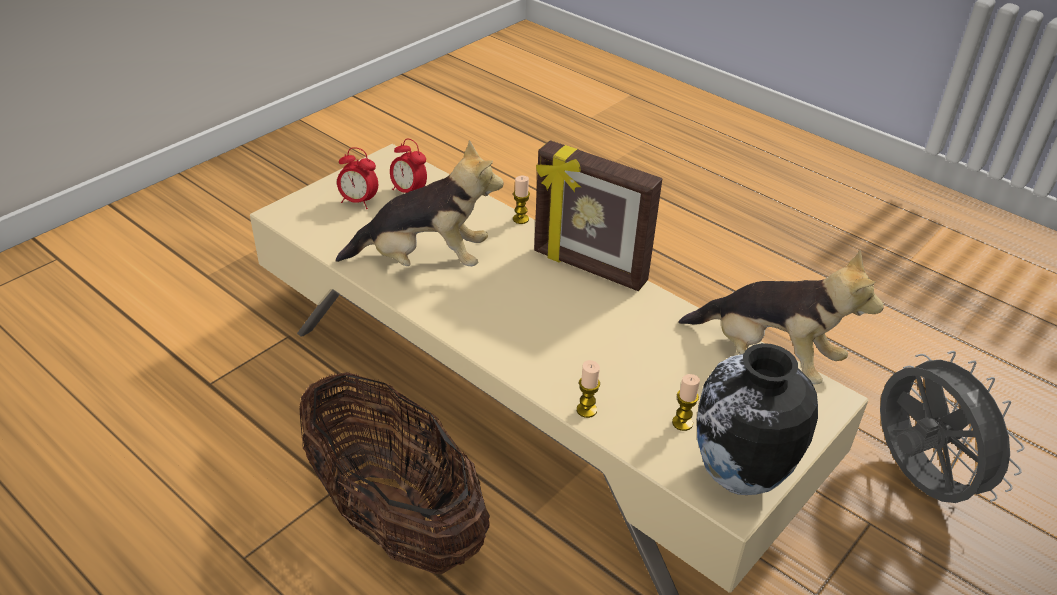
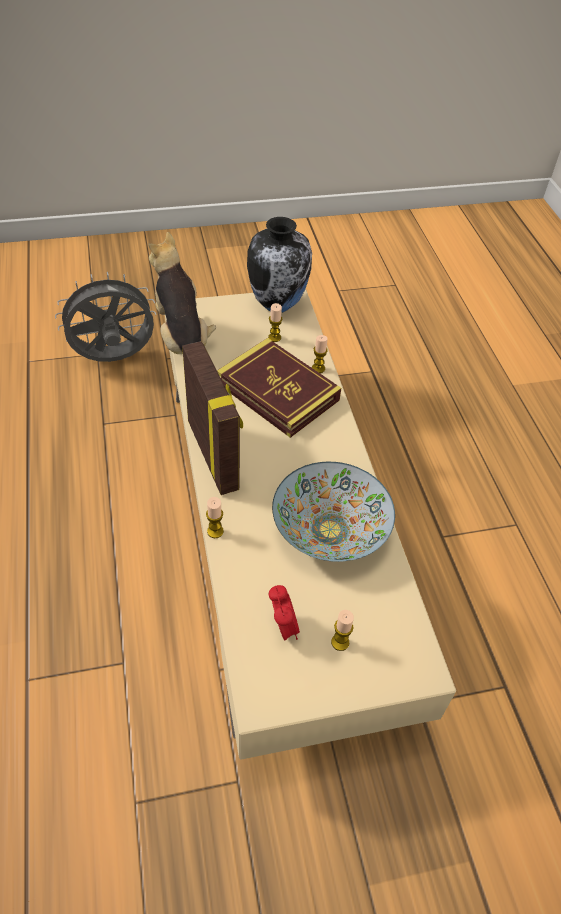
camera: 145 degrees left, 10 degrees up
(358, 202) = (340, 642): alarm clock -> candle
(394, 518) = (414, 498): basket -> none
(424, 261) = (330, 530): plush toy -> bowl
(600, 356) = (278, 392): none -> book
(917, 481) = (114, 359): grey fan -> grey fan turned 60 degrees clockwise

